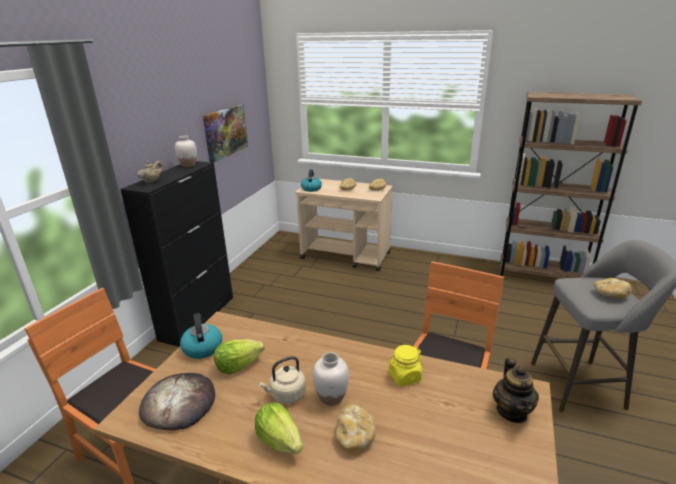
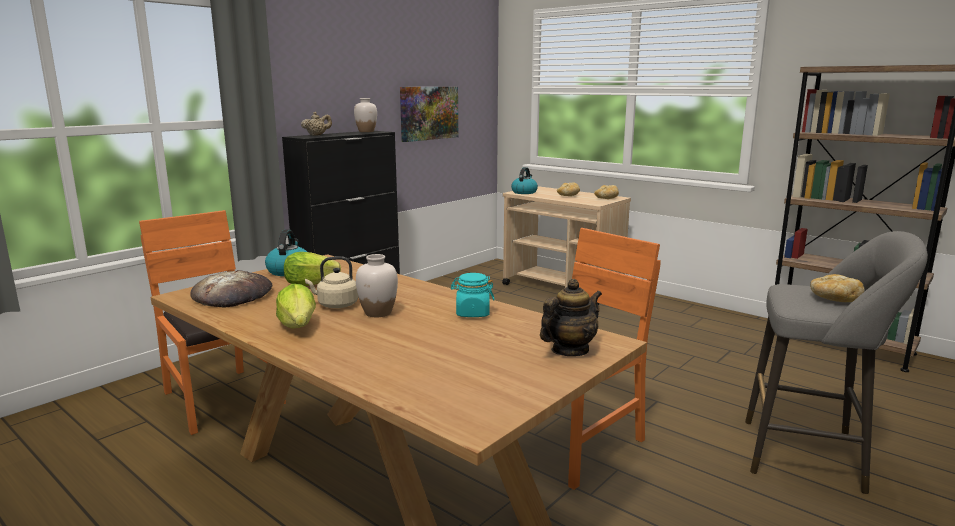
camera: 20 degrees right, 10 degrees down
(355, 436) = (373, 336): bread -> none
(404, 377) = (472, 313): yellow jar -> turquoise jar
(512, 411) = (569, 350): teapot -> teapot turned 150 degrees counterclockwise

